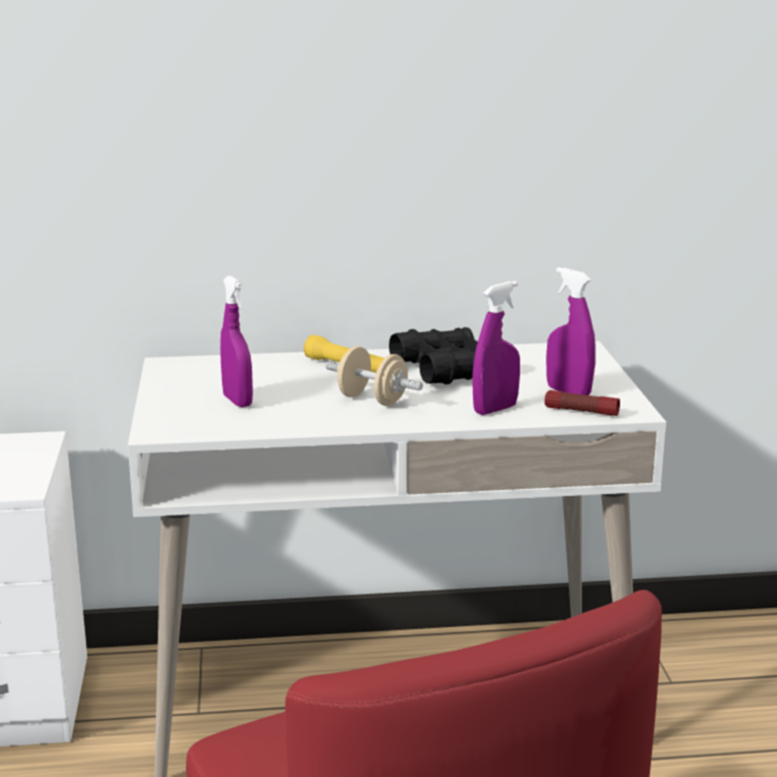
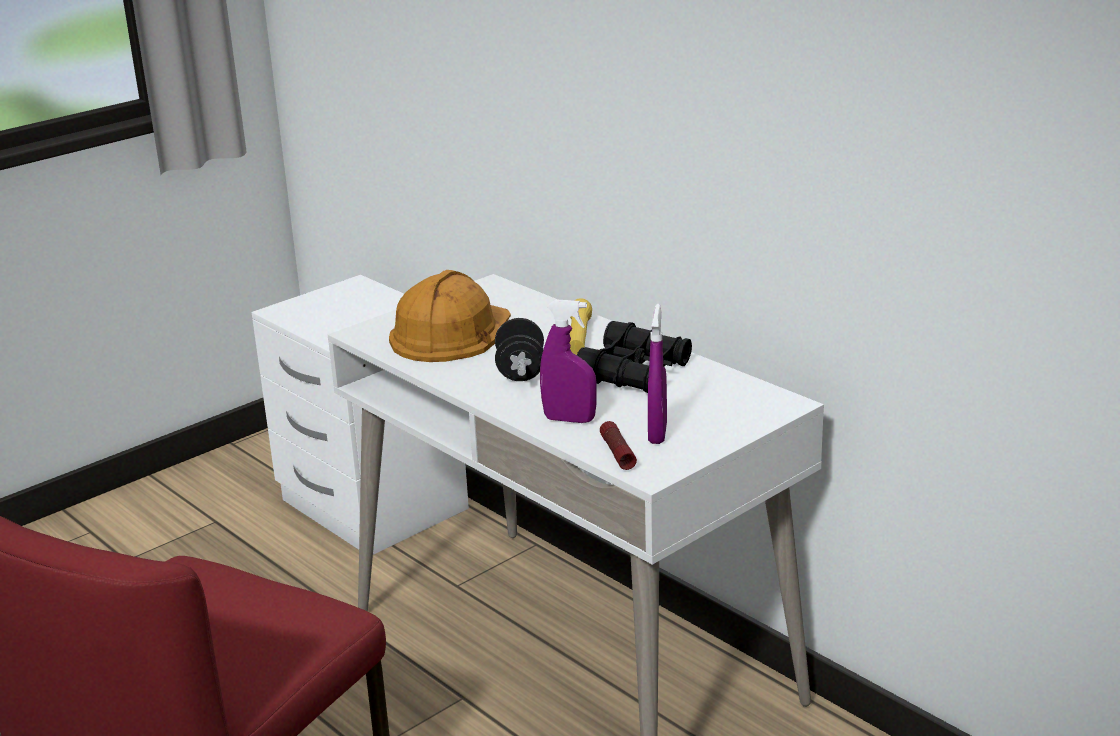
camera: 55 degrees right, 5 degrees up
(237, 401) = (450, 332): purple spray bottle -> orange hard hat
(372, 400) = (520, 371): beige dumbbell -> black dumbbell

